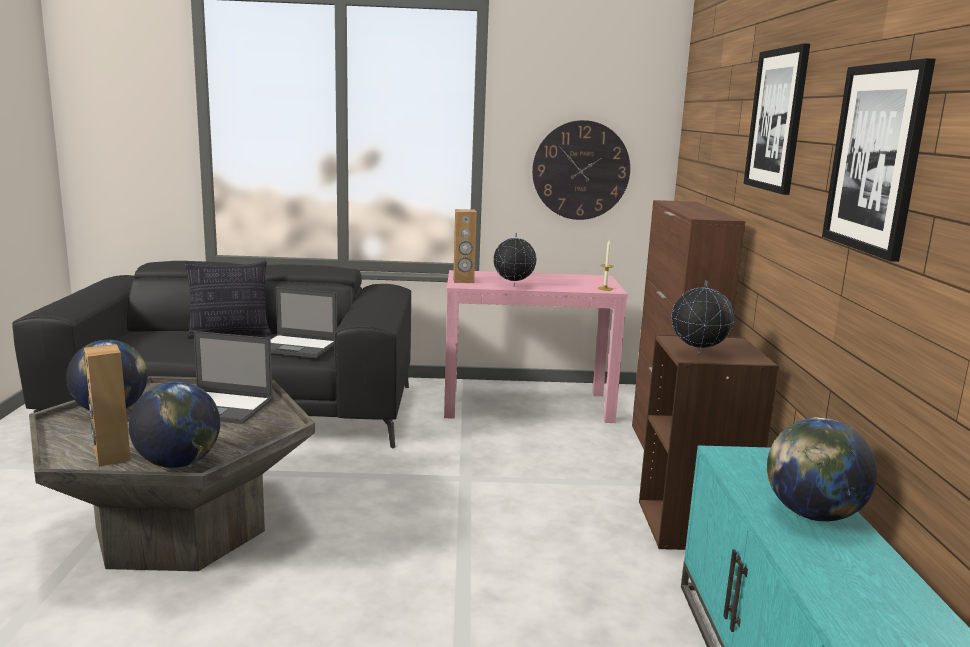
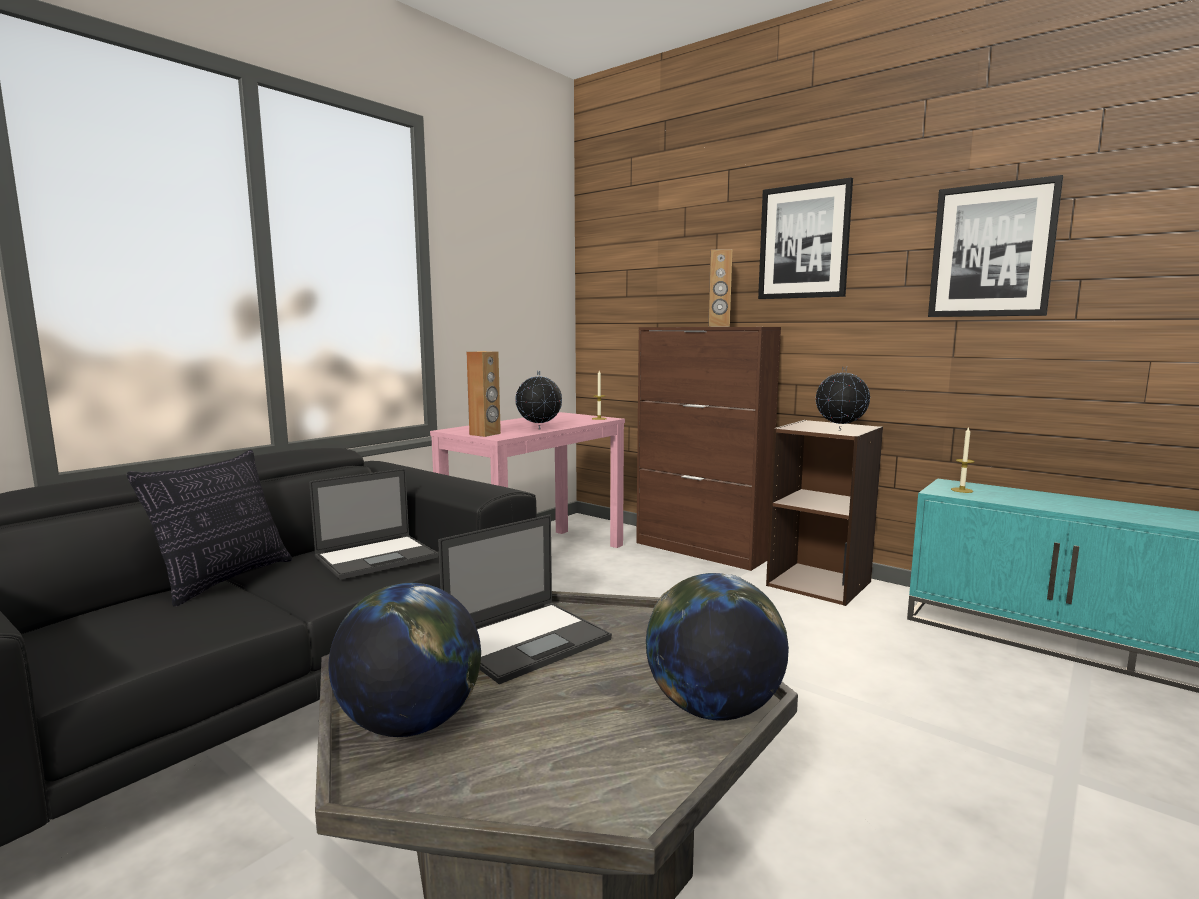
camera: 50 degrees left, 5 degrees down
(112, 457) = (632, 760): brown speaker -> brown speaker (718, 326)
(581, 170) = (513, 312): wall clock -> none
(754, 463) = (962, 490): none -> candle
(812, 515) = (1061, 501): globe -> none

